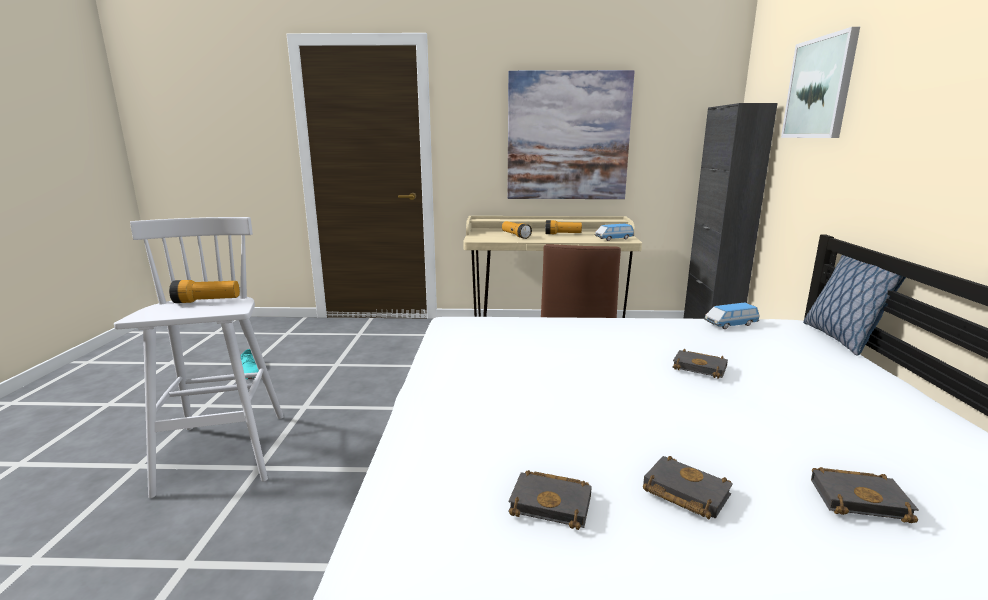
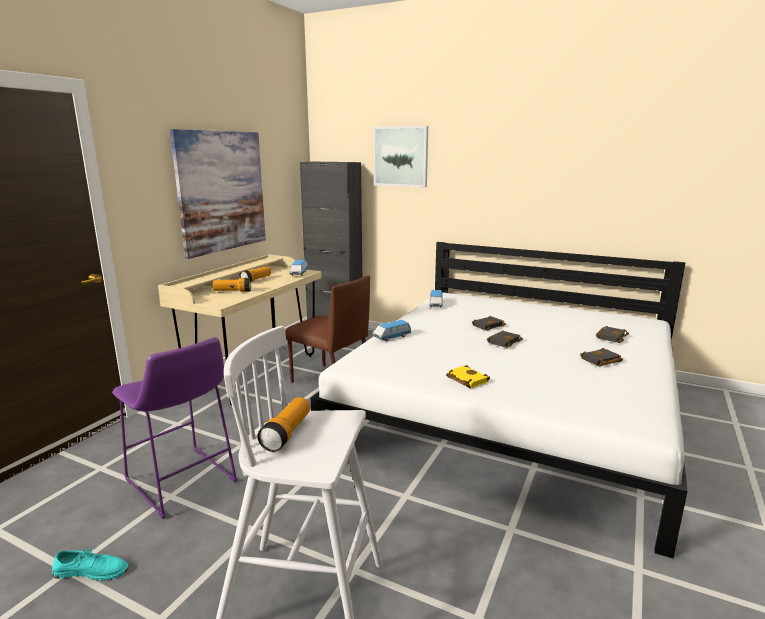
camera: 65 degrees left, 0 degrees up
(352, 363) = (183, 484): none -> purple stool
(469, 381) = (465, 380): none -> yellow book
(553, 503) = (605, 385): black book -> black book (503, 341)
(561, 323) = (392, 337): none -> toy car
(841, 338) = (471, 294): pillow -> none

